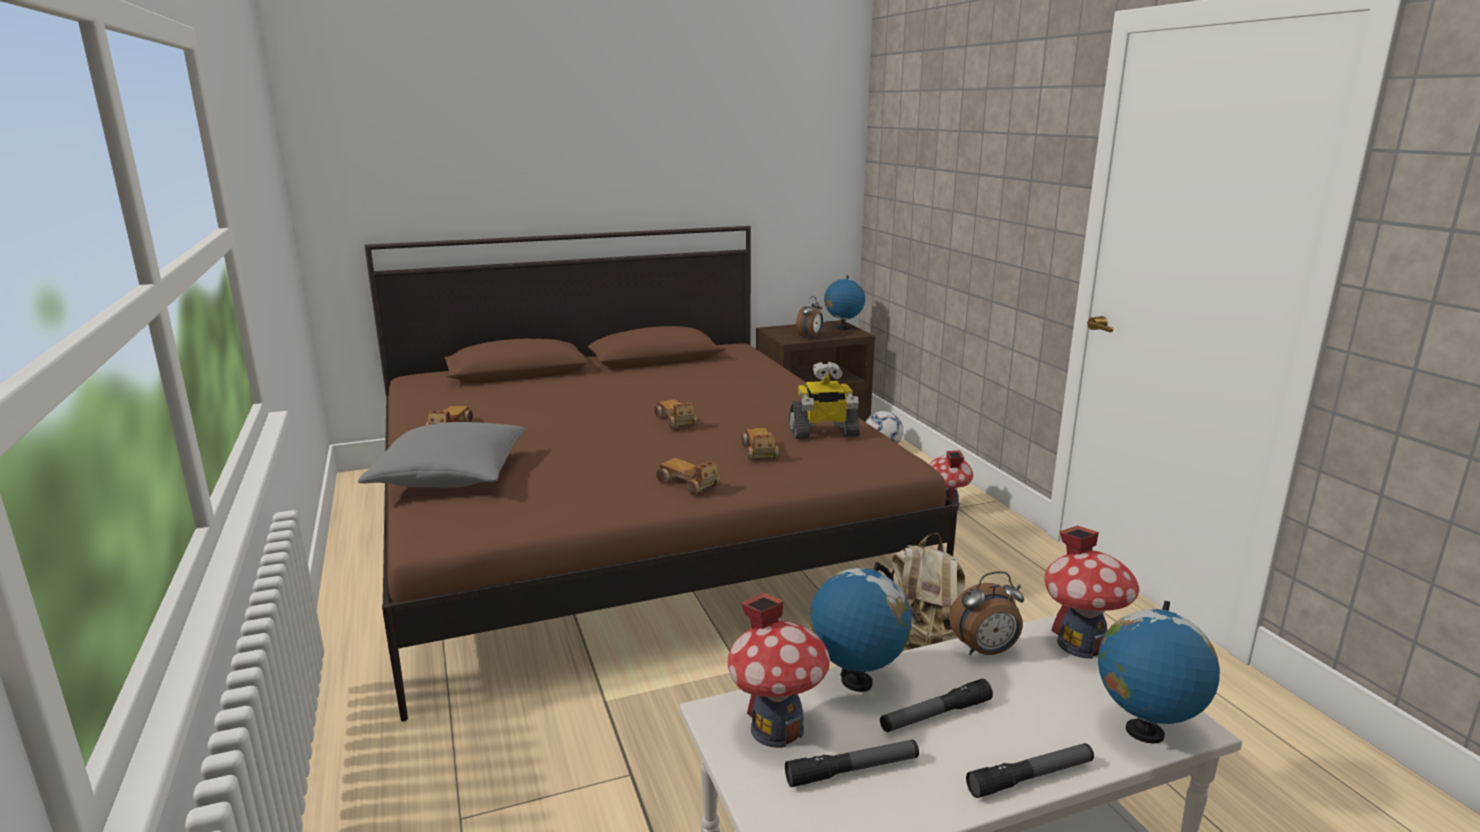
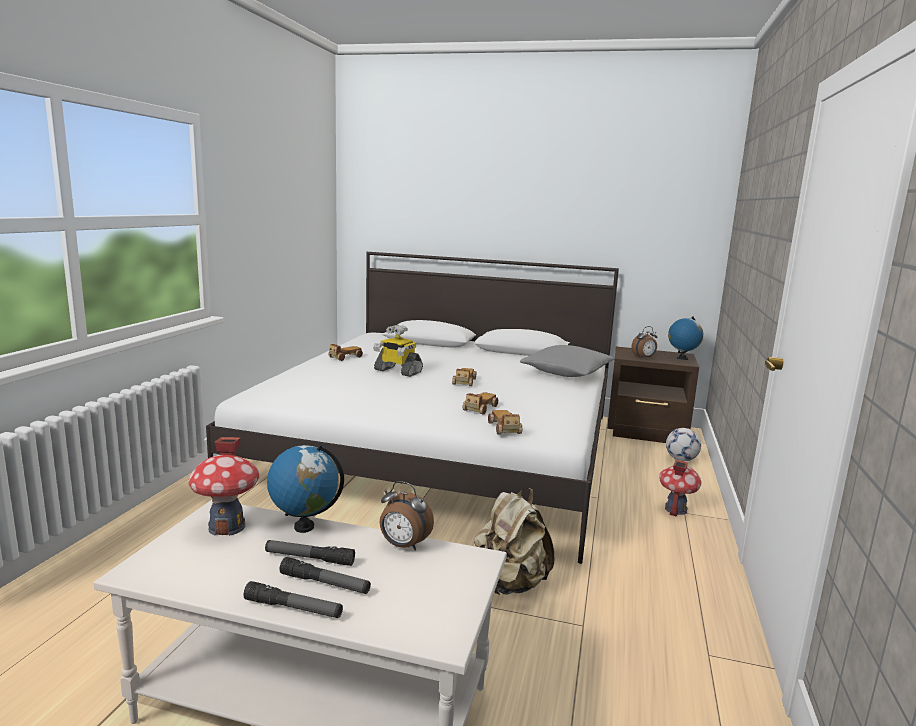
camera: 35 degrees right, 5 degrees down
(450, 477) = (303, 377): grey pillow -> grey pillow (566, 373)
(631, 524) = (443, 450): brown bed -> white bed
(688, 484) = (406, 411): toy car -> toy car (504, 428)
(823, 433) = (543, 410): toy robot -> toy robot (397, 371)
(852, 770) = (220, 559): flashlight -> flashlight (325, 583)
(1081, 644) = (472, 569): toy house -> none
(1143, 732) = (407, 626): globe -> none

